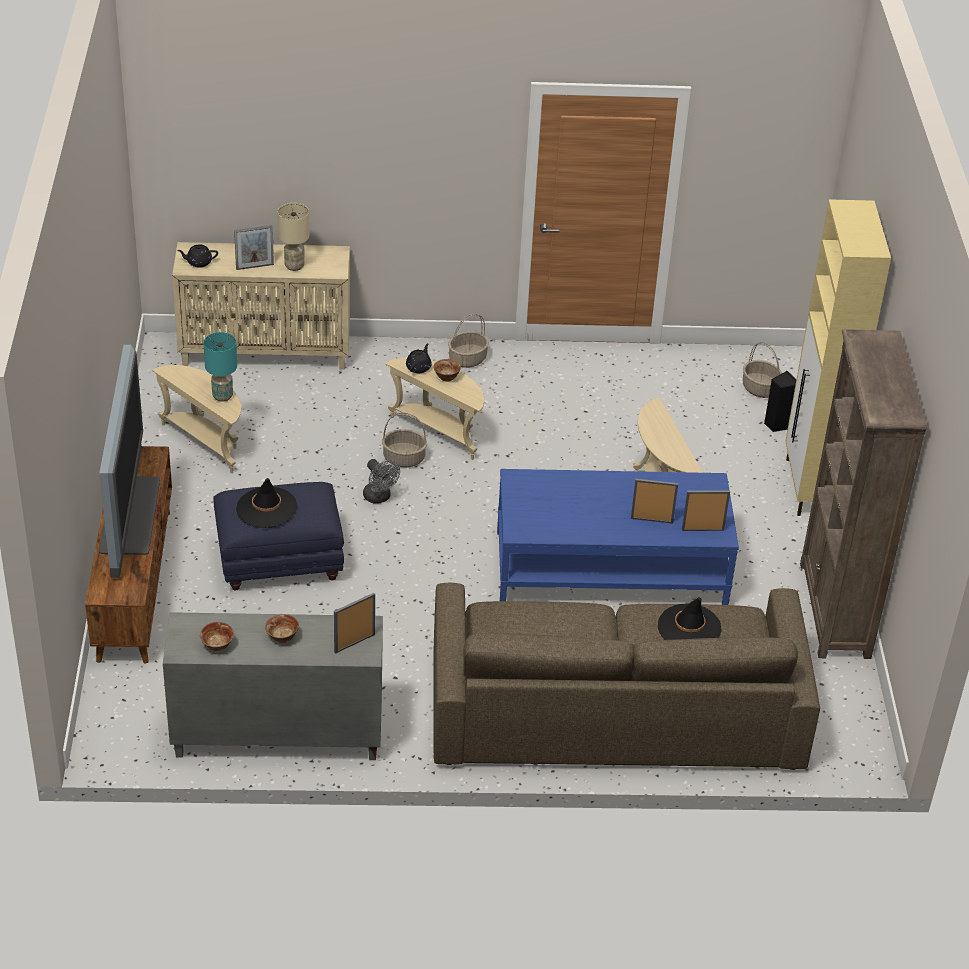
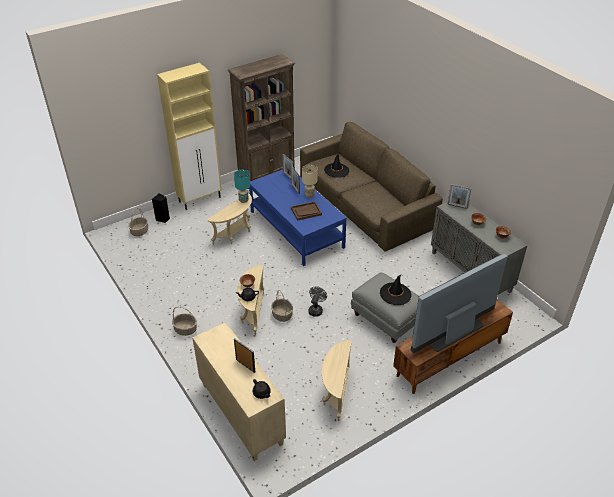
camera: 120 degrees left, 0 degrees up
(222, 396) = (335, 355): turquoise table lamp -> turquoise table lamp (244, 200)
(278, 562) = (387, 320): blue ottoman -> grey ottoman
(294, 266) = (231, 349): beige table lamp -> beige table lamp (309, 195)
(566, 501) = (306, 211): none -> brown tray

